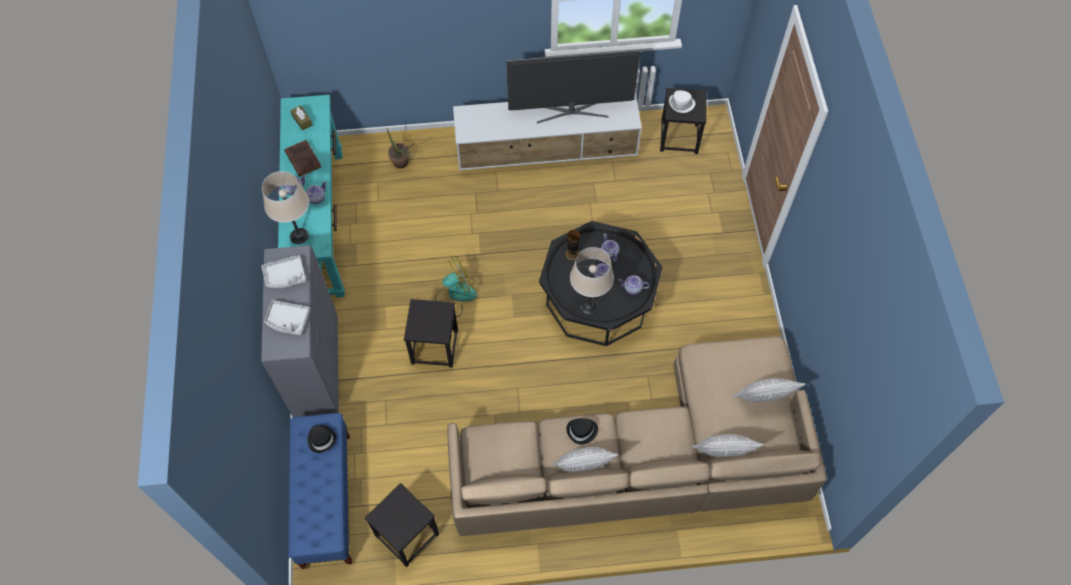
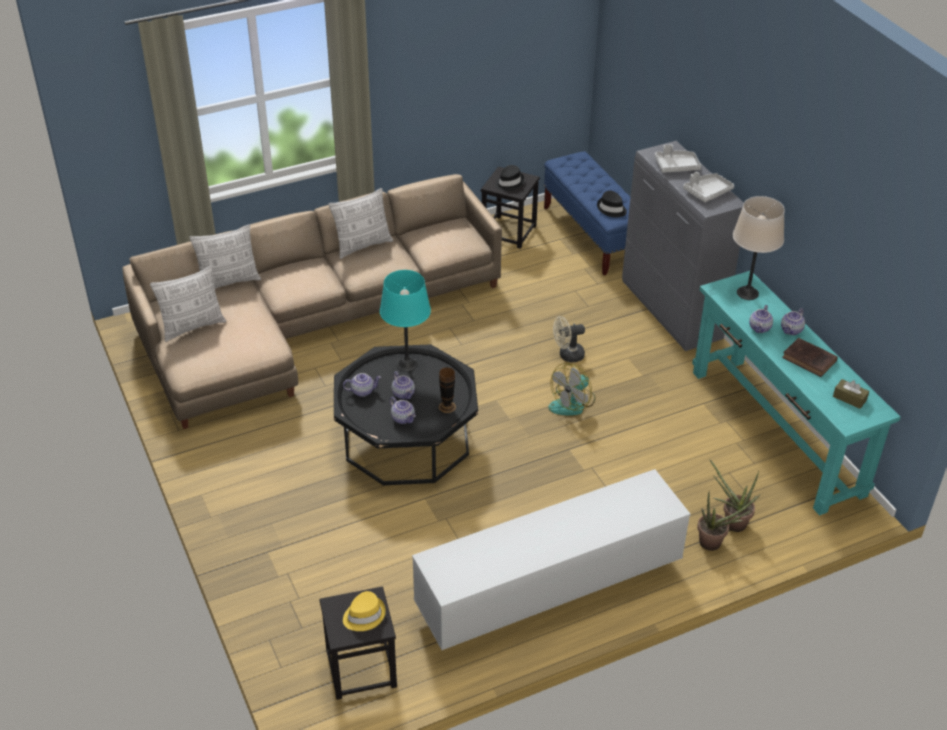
camera: 160 degrees right, 20 degrees down
(423, 153) = (715, 543): none -> potted plant
(434, 346) = (567, 355): black stool -> beige fan
(571, 110) = (522, 551): television -> none
(582, 431) = (373, 265): black hat -> black hat (509, 183)
(589, 306) = (407, 364): beige table lamp -> turquoise table lamp
(681, 104) = (364, 615): white hat -> yellow hat

